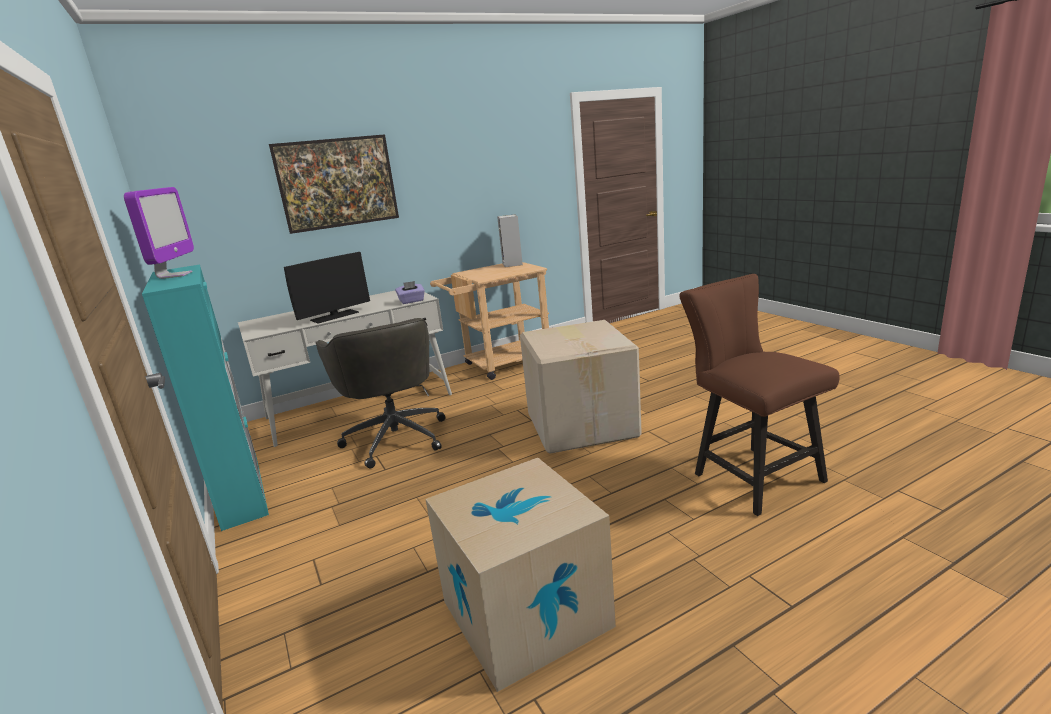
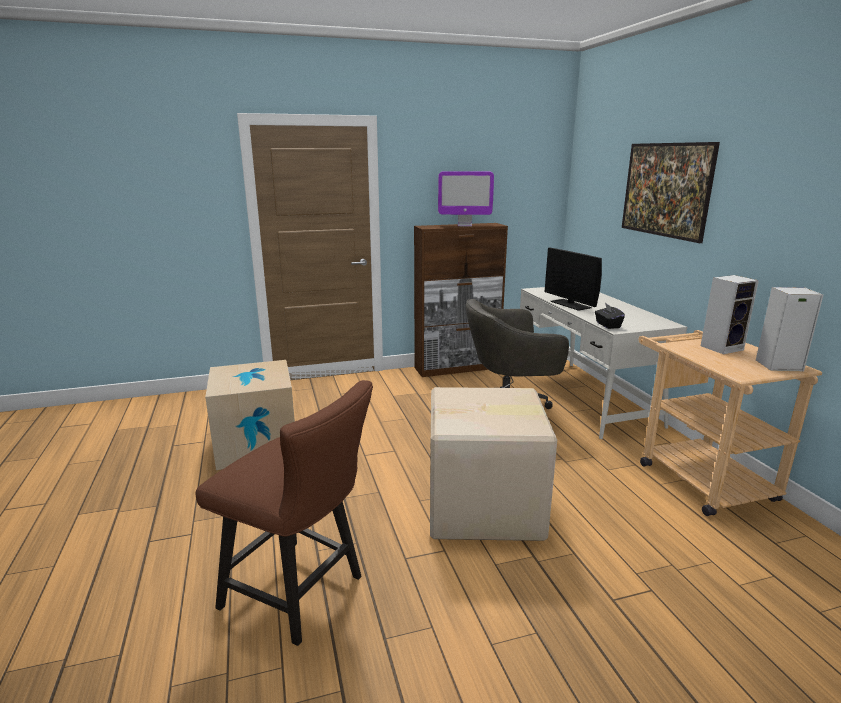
camera: 100 degrees right, 0 degrees up
(241, 490) = (457, 368): turquoise cabinet -> brown cabinet
(412, 301) = (607, 325): purple tissue box -> black tissue box
(482, 272) = (722, 347): none -> speaker
(750, 475) = (301, 594): brown chair -> brown chair turned 45 degrees clockwise

